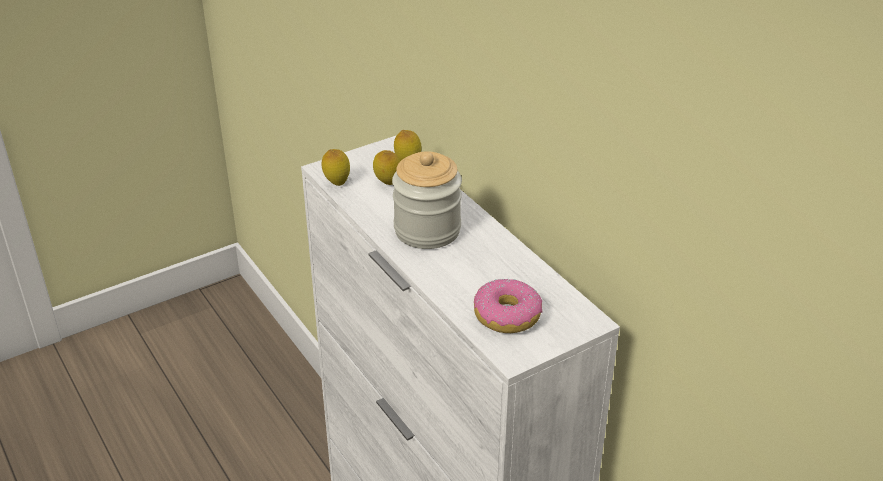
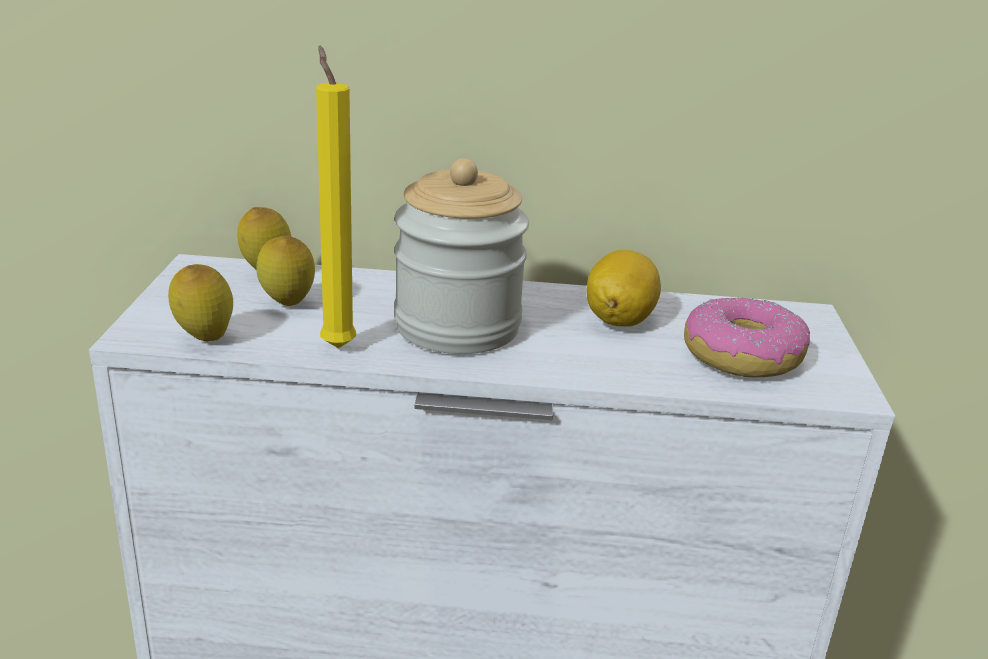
camera: 55 degrees left, 10 degrees down
(371, 211) = (336, 345): none -> yellow candle
(496, 268) = (619, 320): none -> lemon

